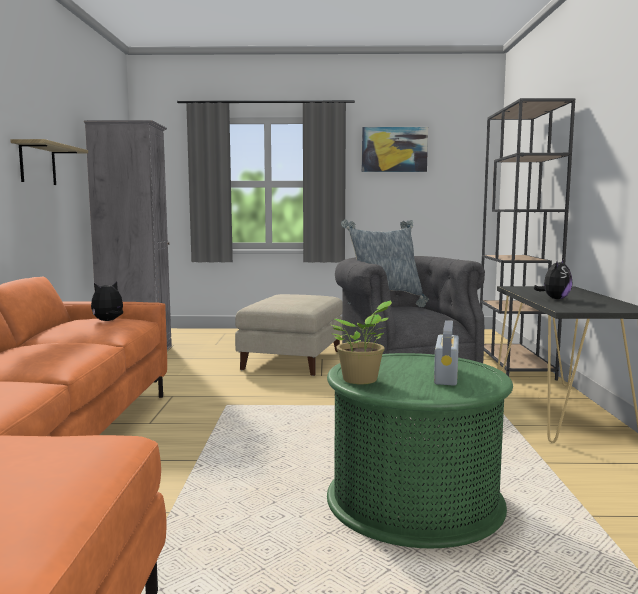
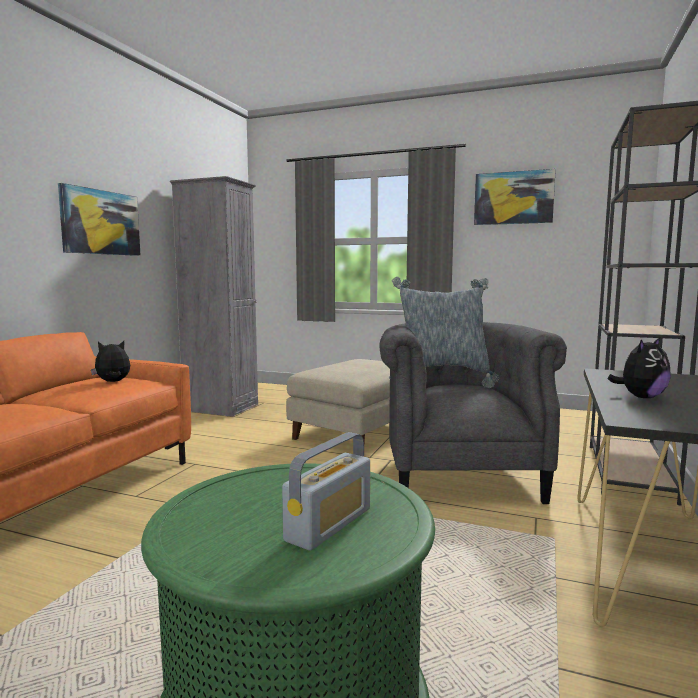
camera: 20 degrees right, 0 degrees up
(37, 164) = (100, 222): shelf -> picture
(362, 380) = (194, 514): potted plant -> none

